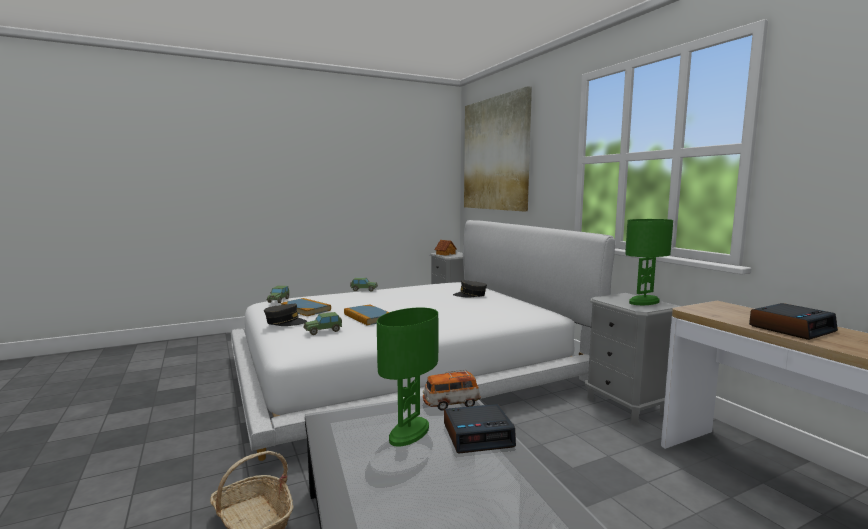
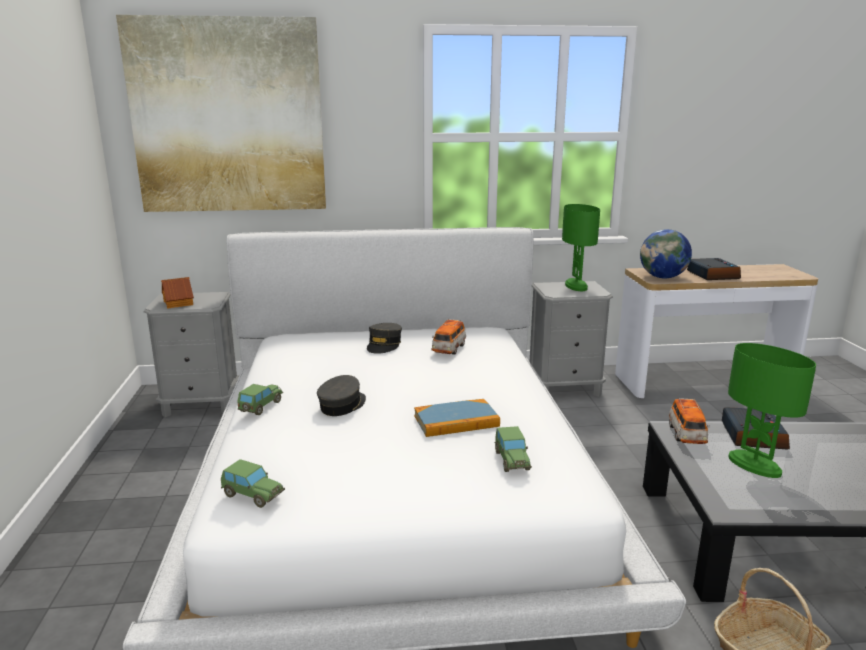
camera: 70 degrees left, 10 degrees up
(285, 322) = (439, 491): grey cap -> grey cap (342, 405)
(305, 309) = (363, 468): book -> none
(482, 306) = (449, 349): none -> toy car
(713, 311) = (663, 277): none -> globe

